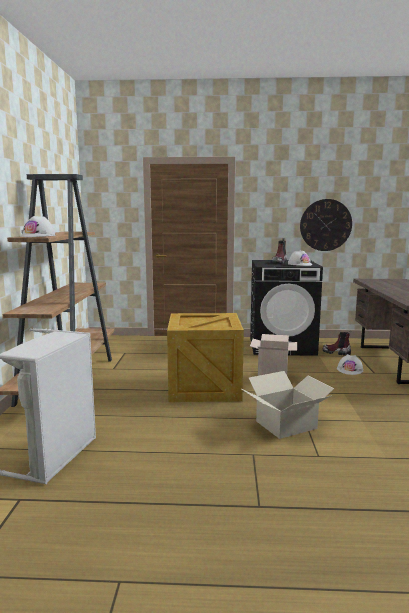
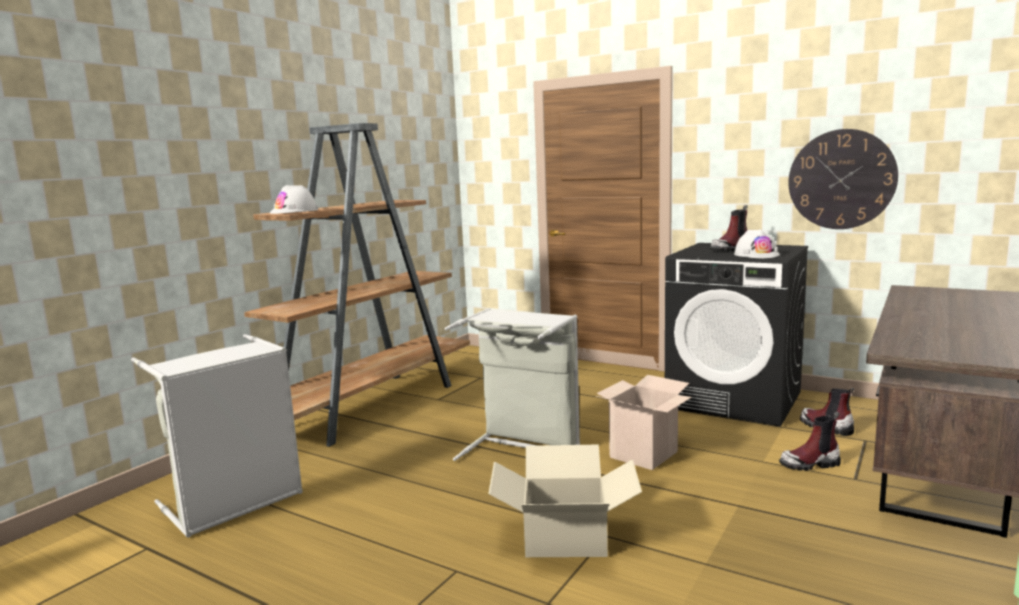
camera: 30 degrees right, 0 degrees up
(205, 387) = (523, 448): crate -> grey laundry basket
(350, 370) = (810, 464): white hard hat -> boot

